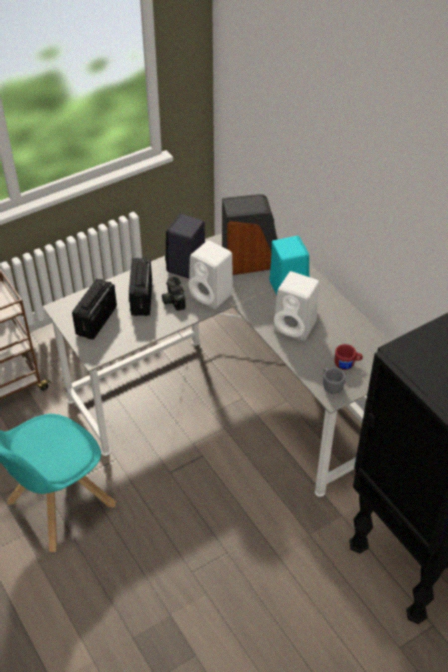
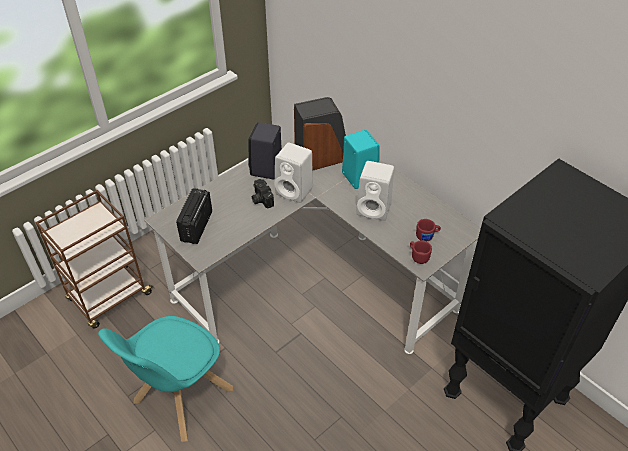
camera: 10 degrees left, 0 degrees up
(141, 299) = (233, 202): radio -> none
(331, 385) = (418, 256): grey mug -> red mug

